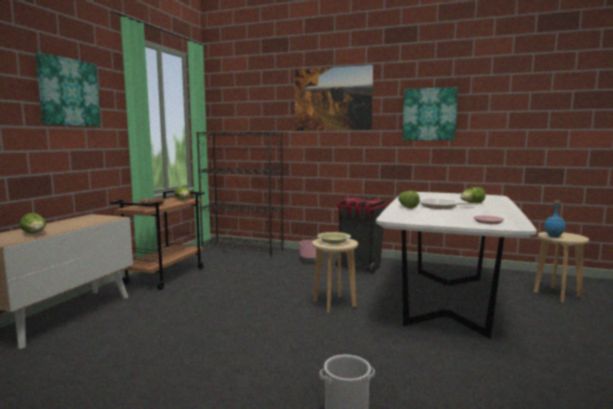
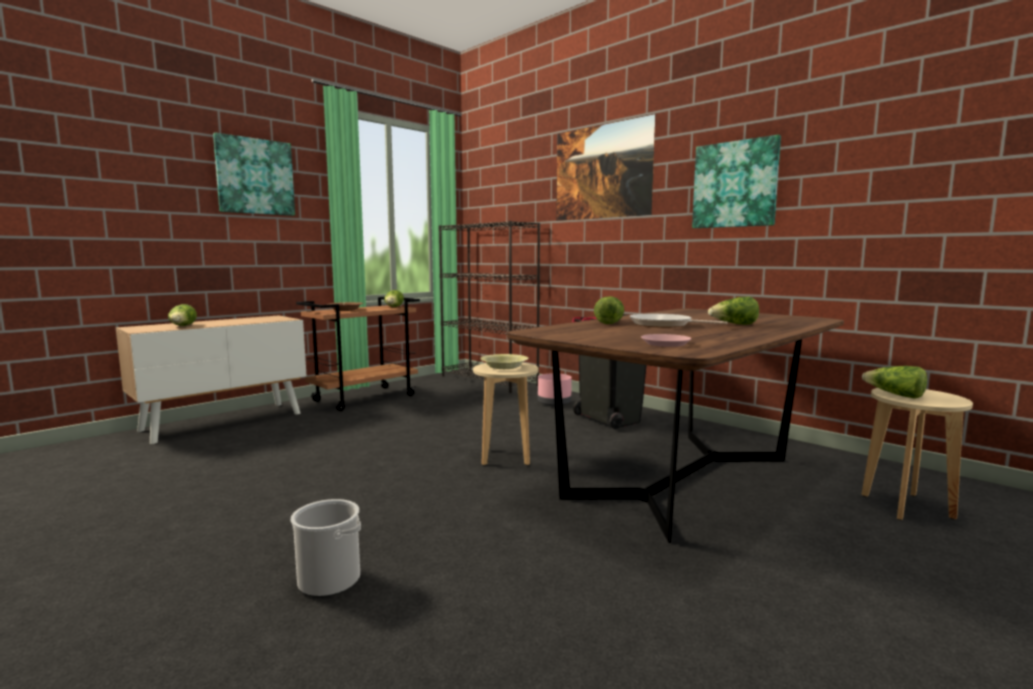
camera: 25 degrees right, 0 degrees up
(447, 299) = (682, 478): white dining table -> brown dining table
(554, 237) = (895, 395): blue bottle -> lettuce

